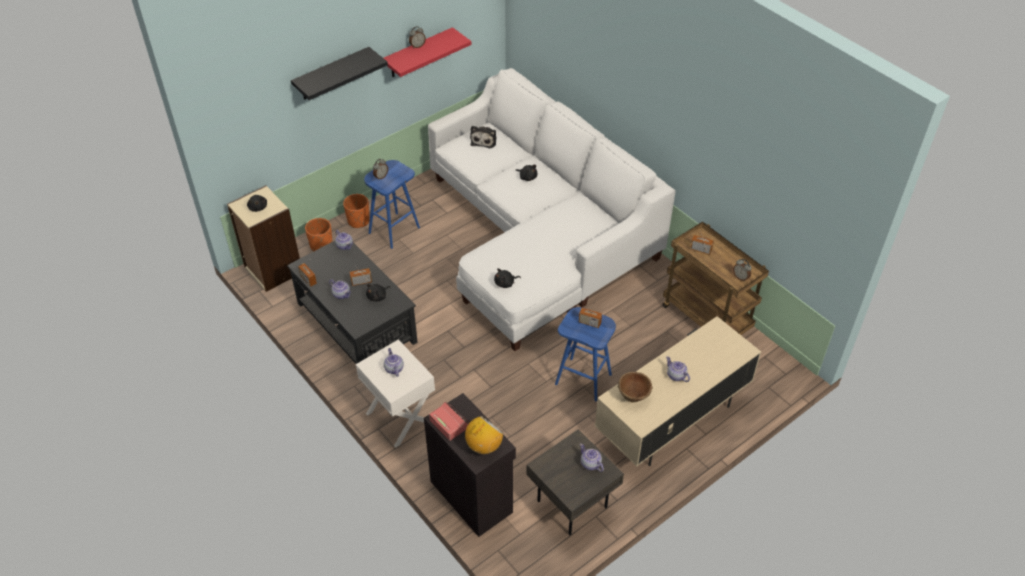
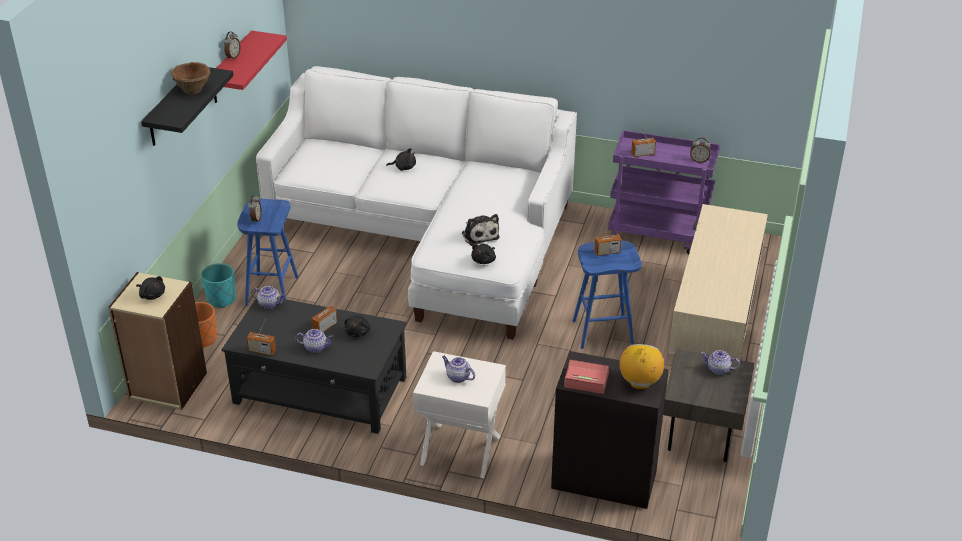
camera: 35 degrees left, 10 degrees down
(358, 221) = (221, 299): orange planter -> turquoise planter
(484, 140) = (323, 153): plush toy -> plush toy (479, 235)
(633, 395) = (703, 294): brown bowl -> brown bowl (193, 89)
(676, 376) = (721, 263): teapot -> none
(707, 318) = (659, 234): brown cart -> purple cart

